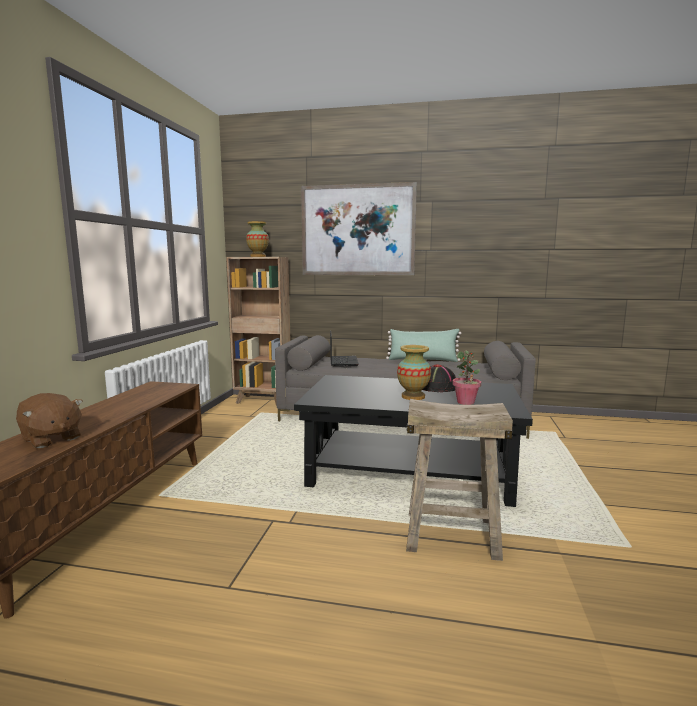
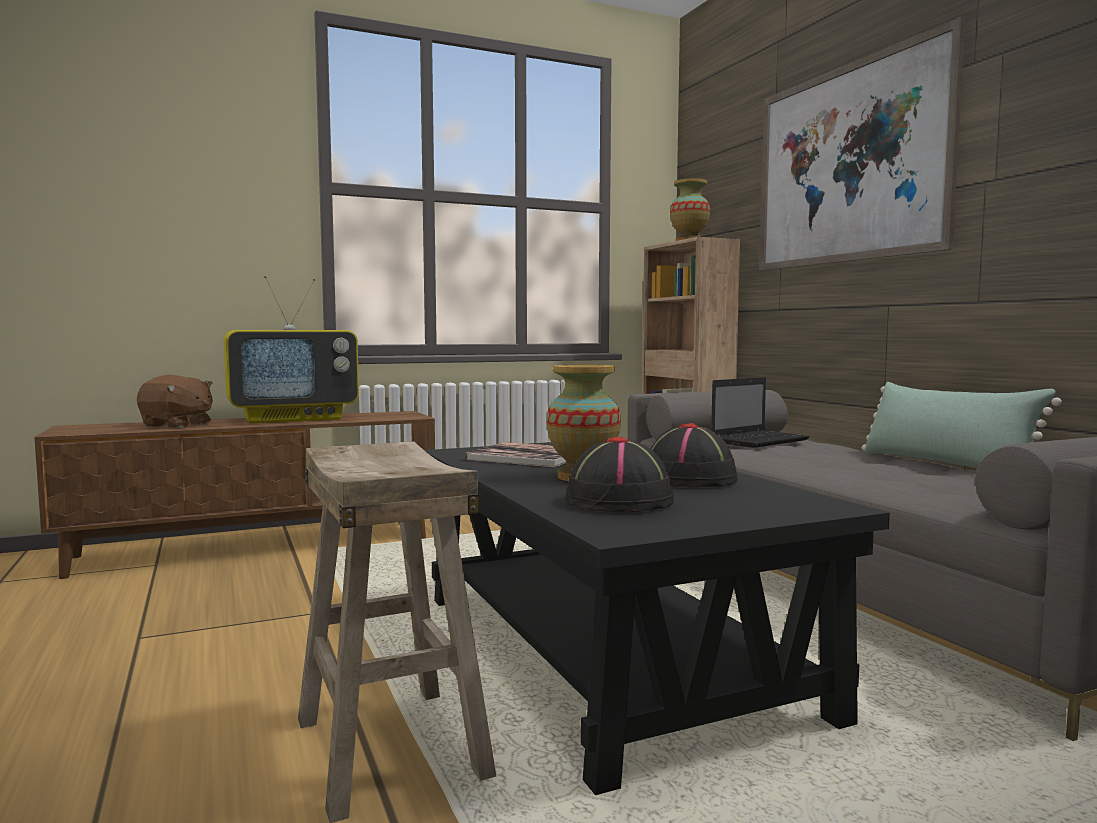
camera: 55 degrees right, 5 degrees down
(51, 439) = (177, 425): brown plush toy -> brown plush toy turned 75 degrees counterclockwise
(108, 407) = (294, 418): none -> television
(352, 394) = (528, 457): none -> book
(466, 402) = (620, 501): potted plant -> black hat

